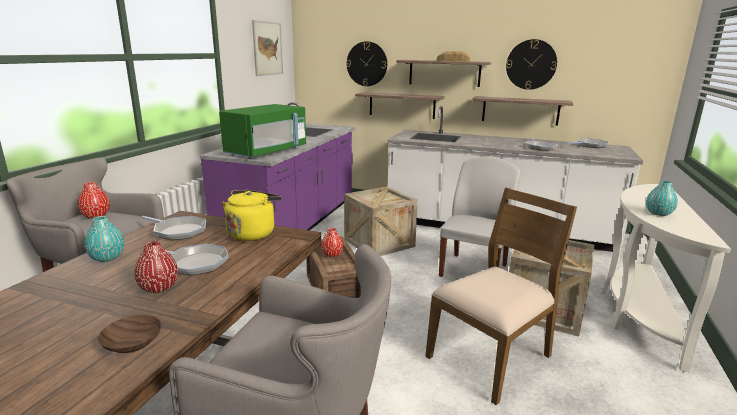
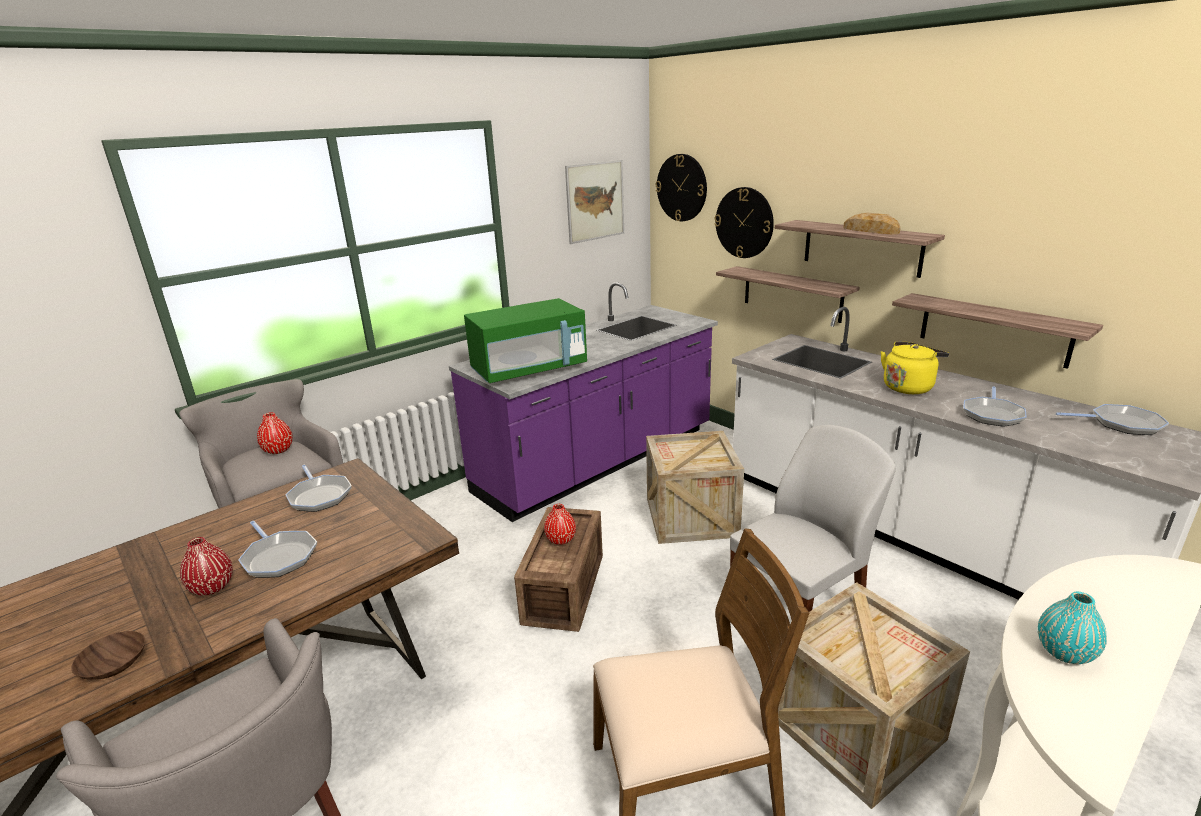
camera: 30 degrees right, 5 degrees up
(107, 258) = (221, 524): turquoise vase -> none
(253, 233) = (383, 519): yellow kettle -> yellow kettle (909, 387)
(531, 64) = (1022, 246): wall clock -> wall clock (682, 188)

